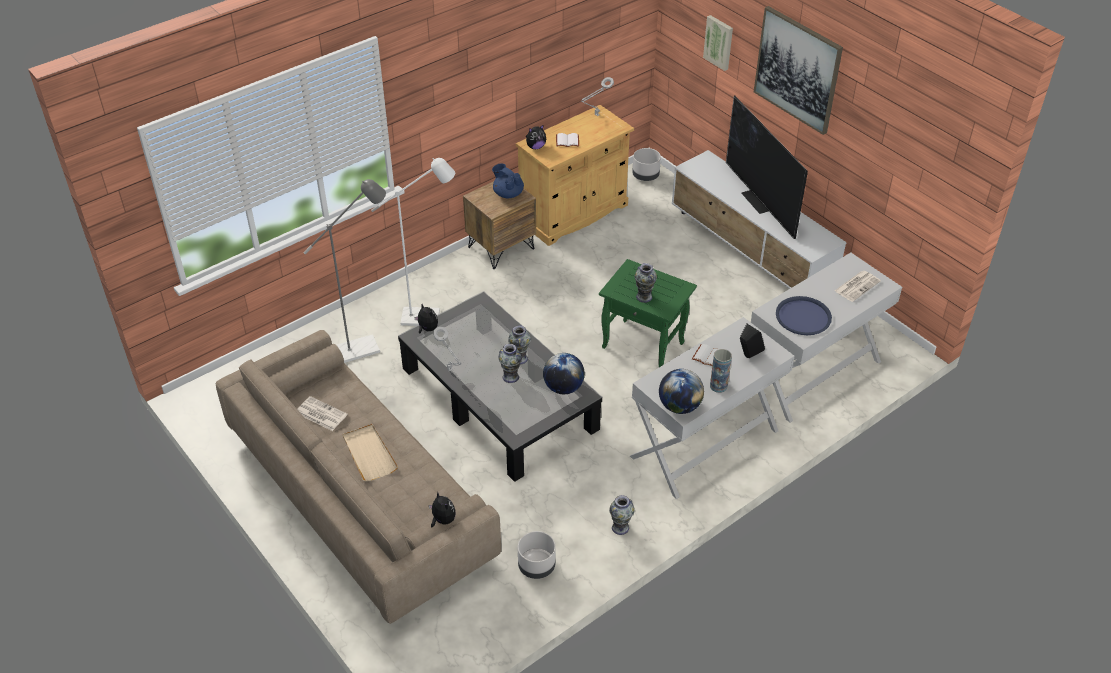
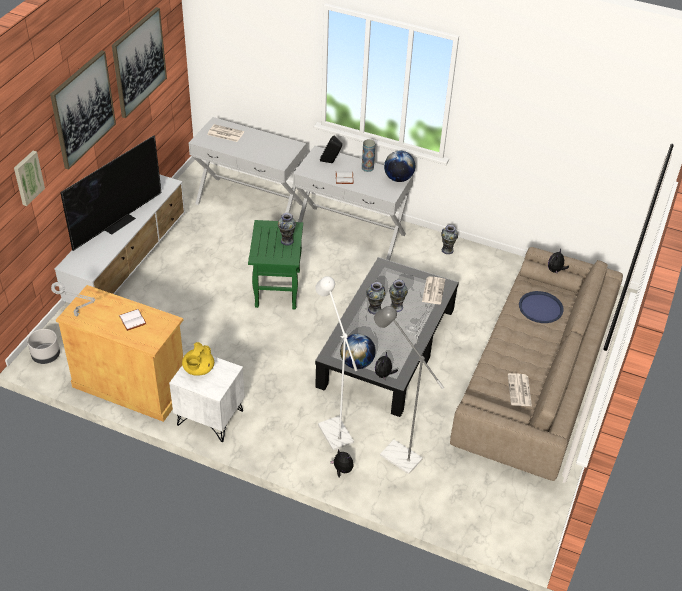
camera: 120 degrees left, 0 degrees up
(369, 454) = (528, 345): beige tray -> none
(501, 247) = (209, 418): brown nightstand -> white nightstand
(508, 193) = (198, 370): blue teapot -> yellow teapot
(514, 419) = (433, 290): none -> newspaper
(535, 147) = (154, 338): plush toy -> plush toy (342, 470)
(536, 566) = (506, 275): grey planter -> none
(563, 388) = (385, 277): globe -> globe (357, 363)
(803, 317) = (274, 149): blue tray -> blue tray (540, 308)
(888, 127) = (138, 62): none -> picture

